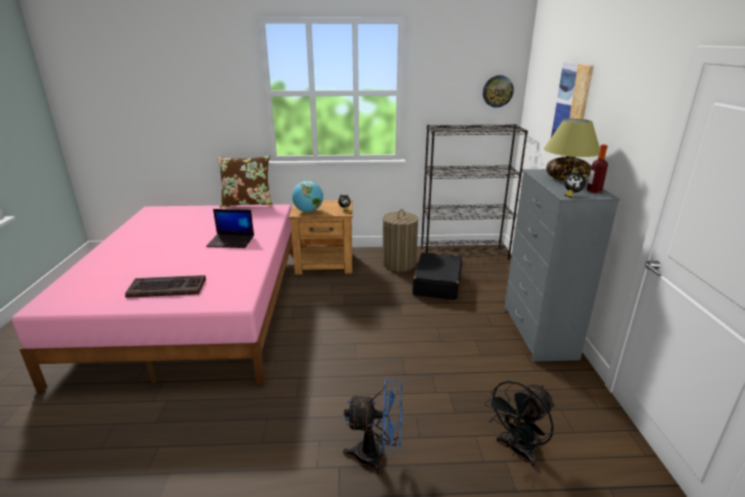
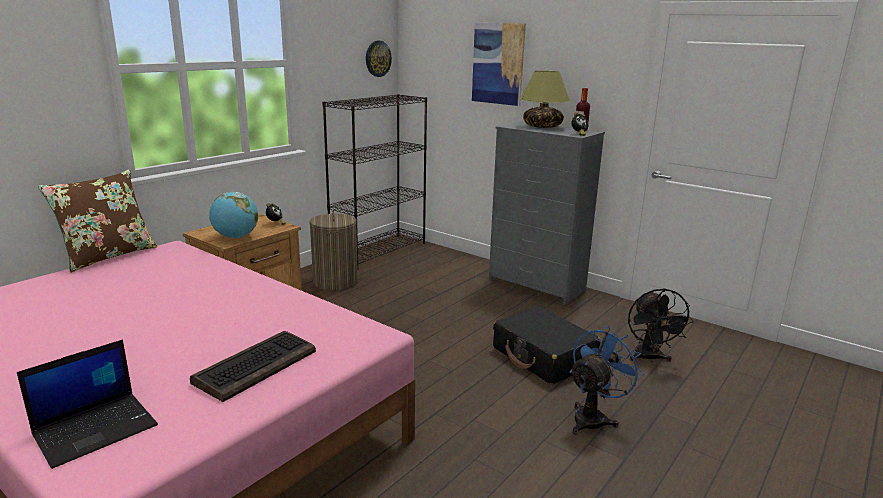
camera: 50 degrees left, 5 degrees down
(231, 241) = (207, 296): laptop -> laptop (96, 428)
(437, 284) = (403, 284): black suitcase -> black suitcase (543, 357)

